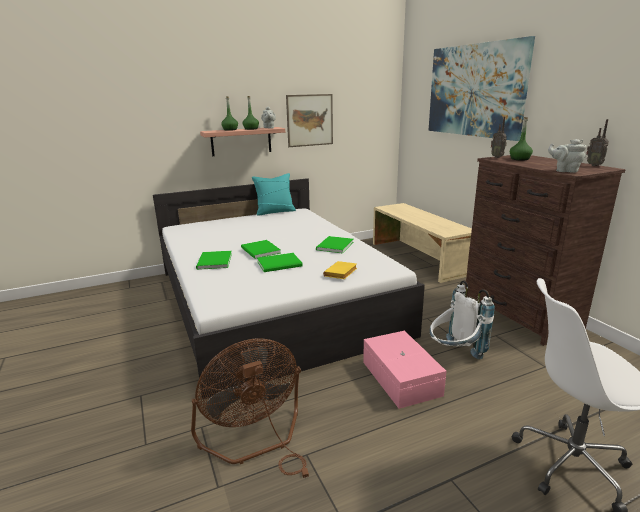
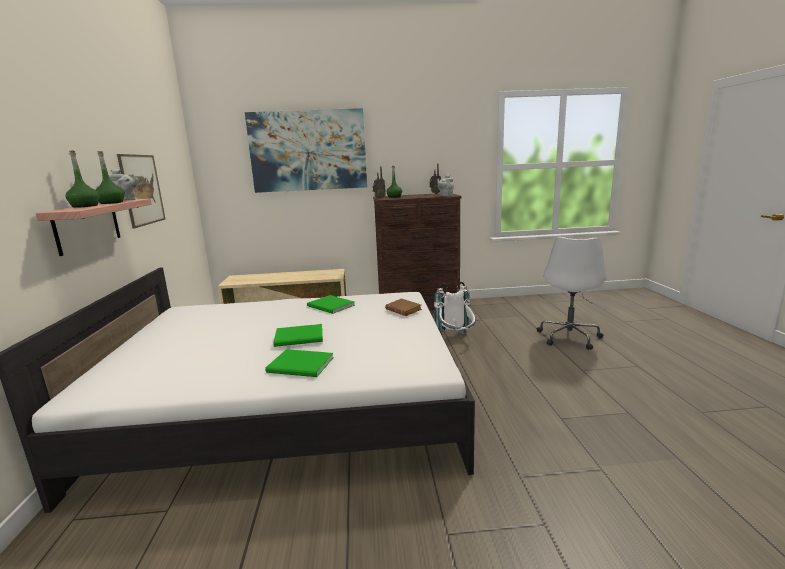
camera: 70 degrees left, 5 degrees down
(260, 442) = (546, 440): brown fan -> none
(275, 212) = (154, 321): turquoise pillow -> none
(281, 264) = (354, 330): green book -> none
(341, 273) = (405, 310): yellow book -> brown book
(401, 377) = (476, 363): pink storage box -> none

